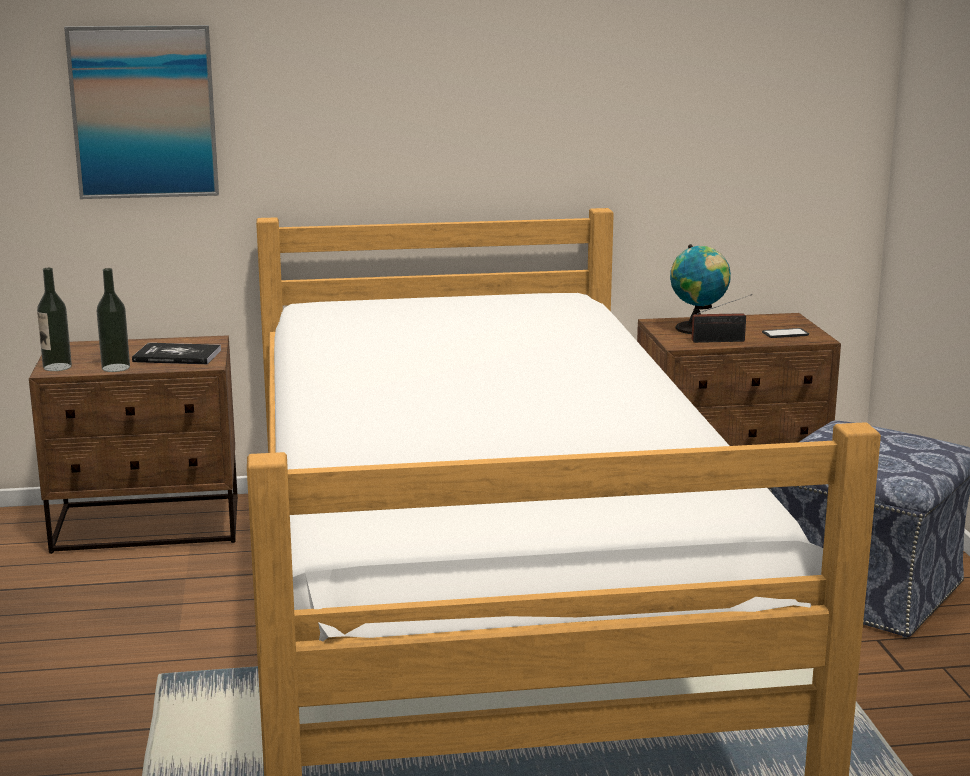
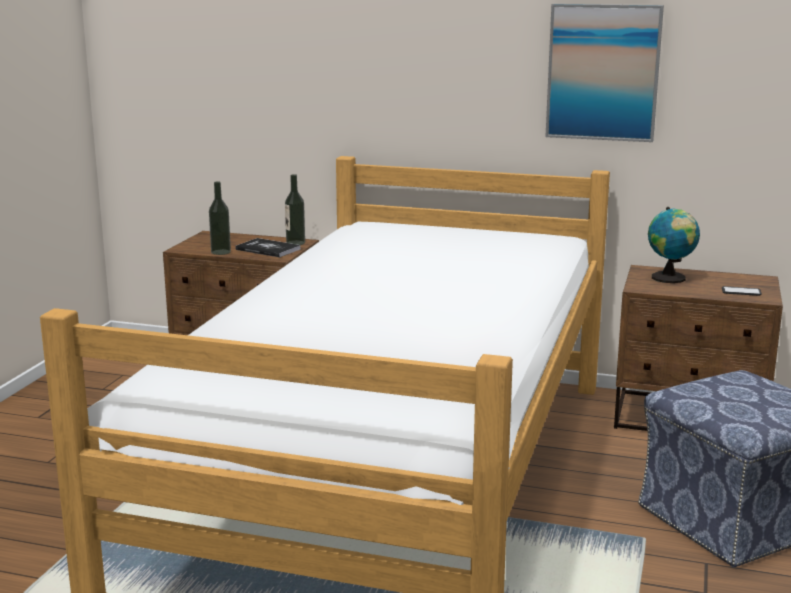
camera: 25 degrees right, 0 degrees up
(57, 367) = (187, 247): bottle -> bottle (295, 243)
(144, 112) = (270, 73): picture -> picture (603, 72)
(721, 341) = (677, 290): radio -> none

